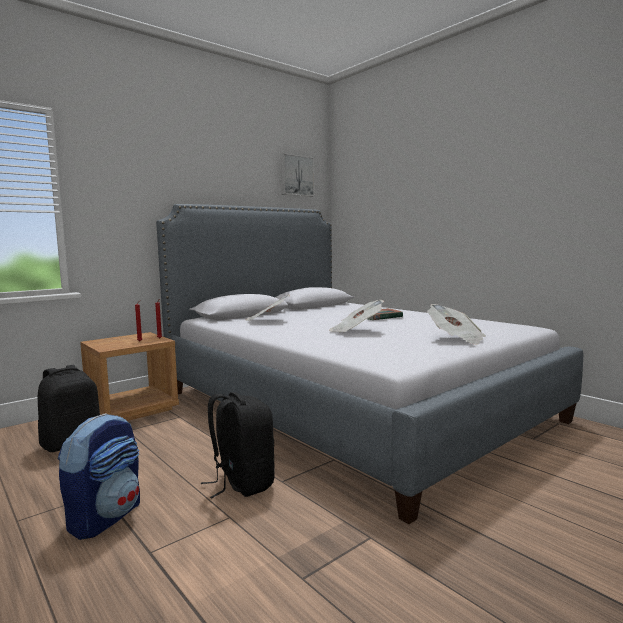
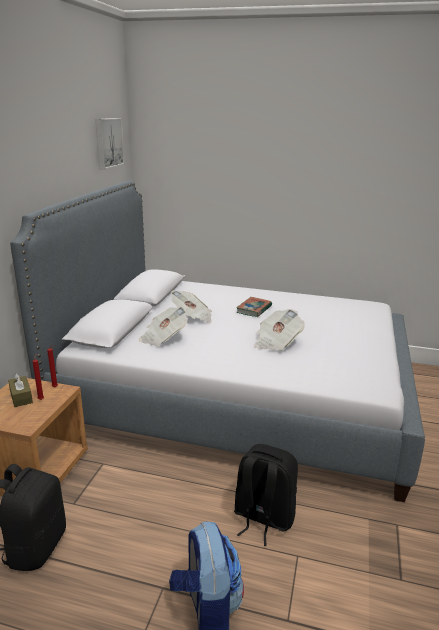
camera: 35 degrees left, 15 degrees up
(132, 338) = (21, 397): none -> brown tissue box
(456, 339) = (360, 338): newspaper -> newspaper (192, 317)

